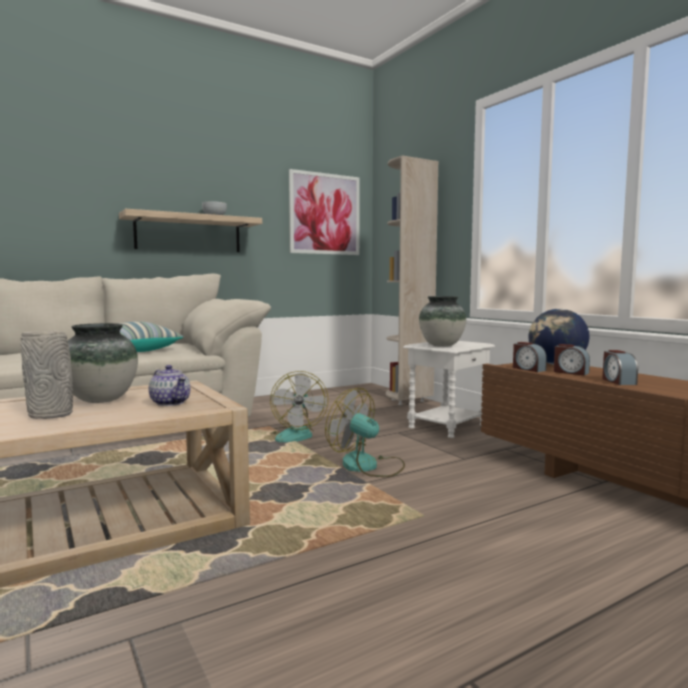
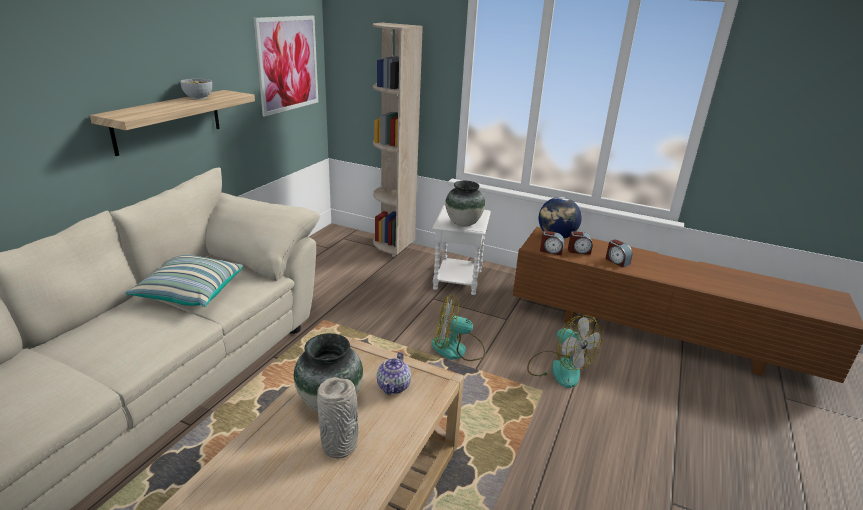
camera: 35 degrees left, 20 degrees up
(170, 403) = (394, 386): teapot -> teapot turned 90 degrees clockwise
(294, 434) = (359, 325): fan -> fan (559, 368)

